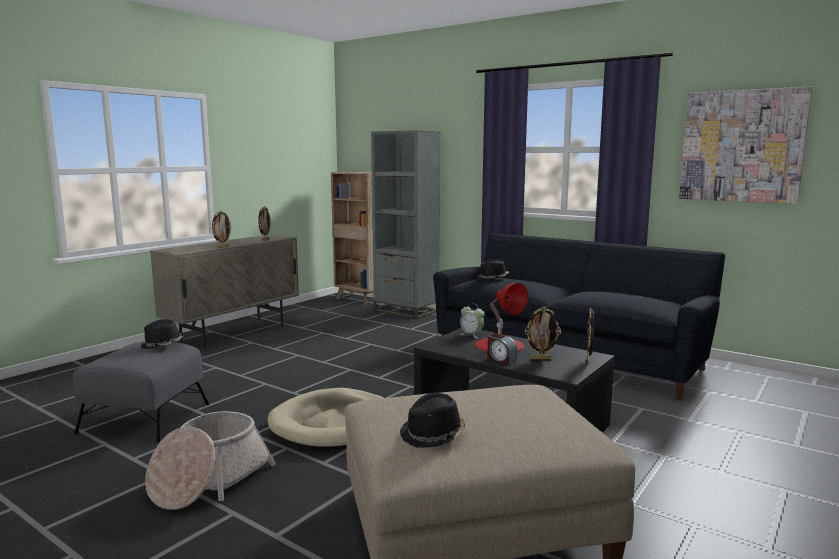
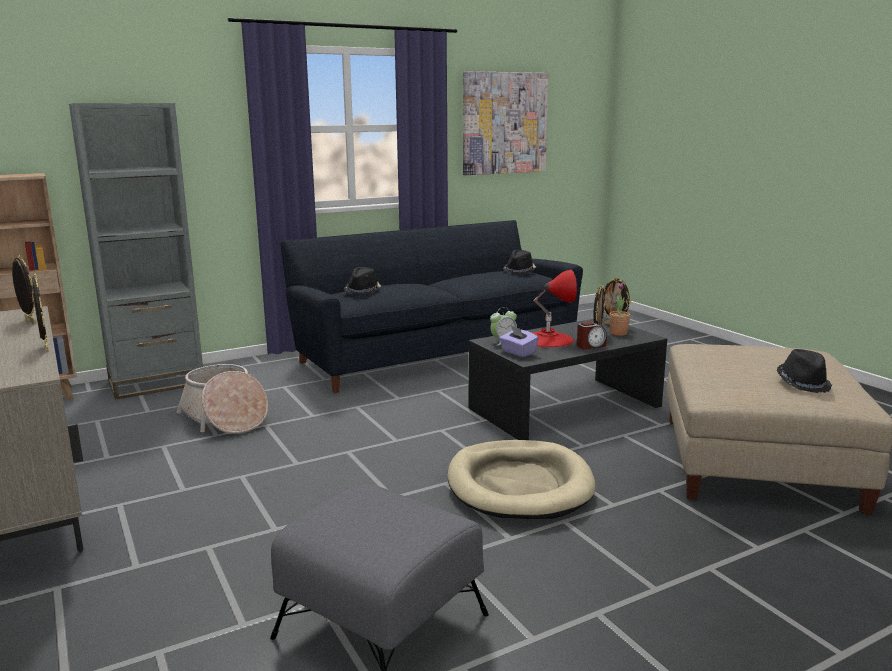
camera: 65 degrees left, 5 degrees up
(162, 345) = (360, 498): black hat -> black hat (519, 271)
(209, 480) = (627, 578): basket -> basket (225, 418)
(448, 341) = (518, 353): none -> purple tissue box
(561, 365) = (618, 333): none -> potted plant

